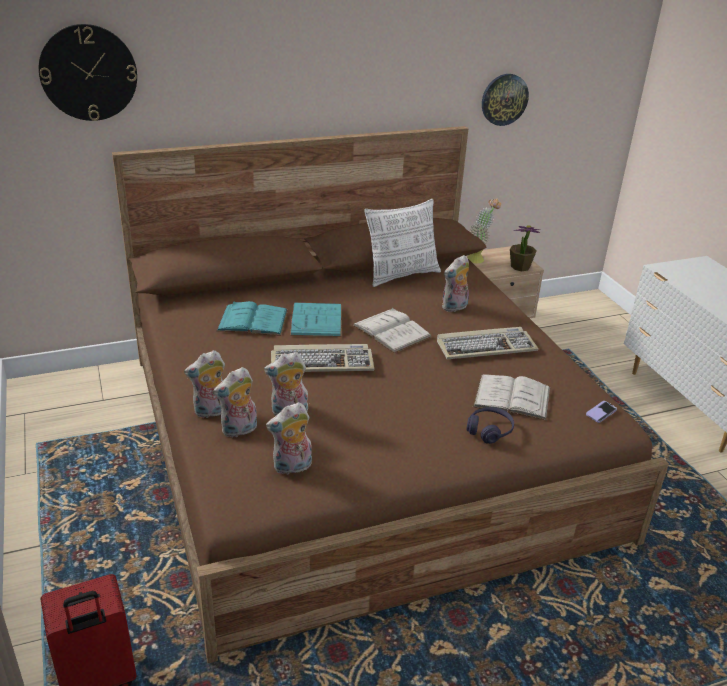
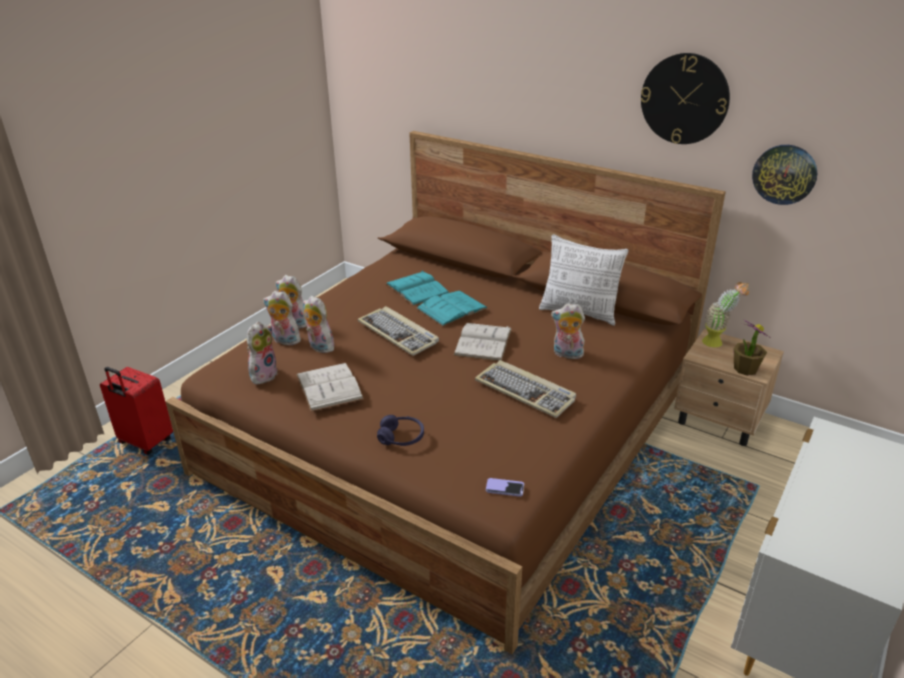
camera: 55 degrees right, 0 degrees up
(88, 73) = (406, 66): wall clock -> wall clock (684, 99)
(292, 467) = (263, 374): plush toy -> plush toy turned 90 degrees clockwise
(512, 397) = (464, 432): white book -> white book (329, 386)

